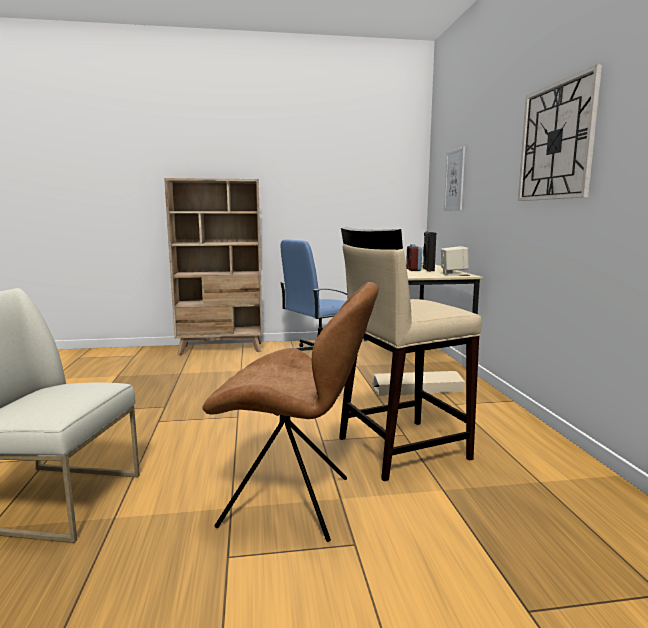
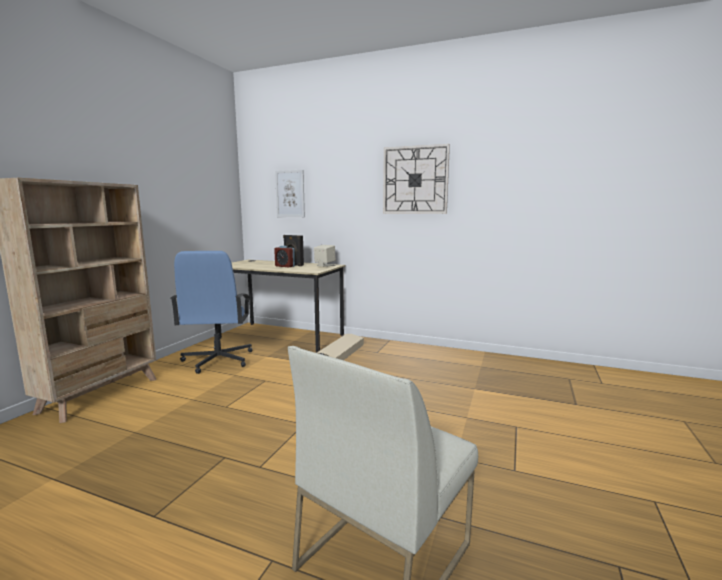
camera: 60 degrees left, 0 degrees up
(292, 502) = (462, 433): brown chair -> none
(401, 448) = (419, 383): beige stool -> none

